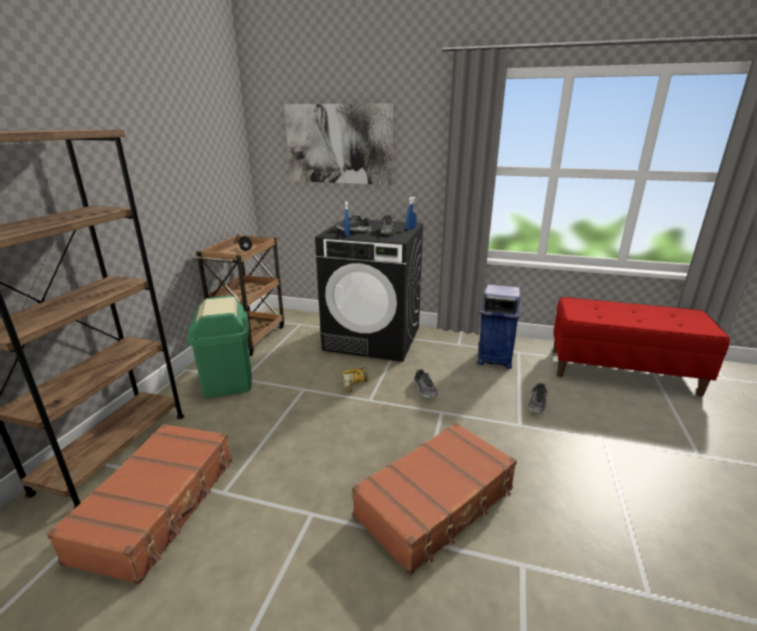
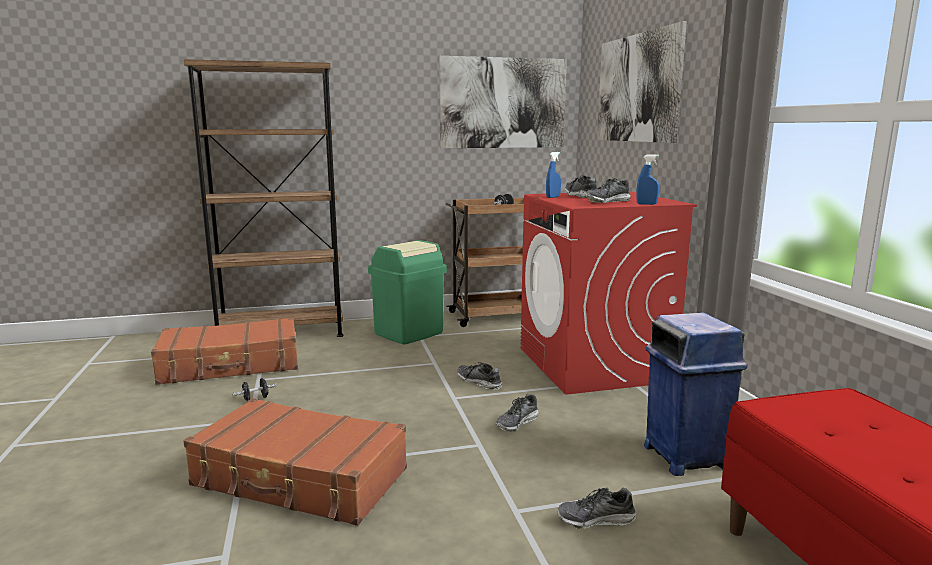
camera: 60 degrees right, 10 degrees down
(209, 155) = (503, 103): none -> picture
(268, 502) = (255, 398): none -> black dumbbell
(356, 383) = (479, 382): power drill -> shoe
(373, 338) = (594, 365): black washing machine -> red washing machine

